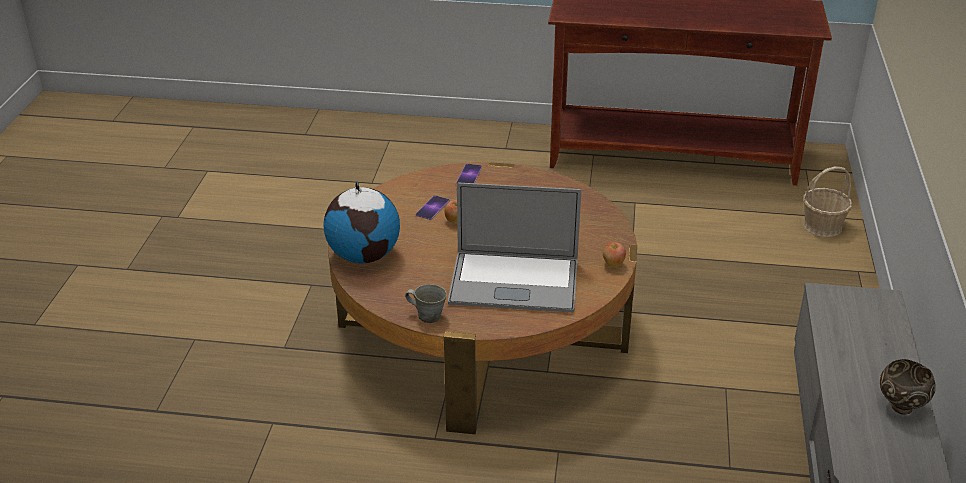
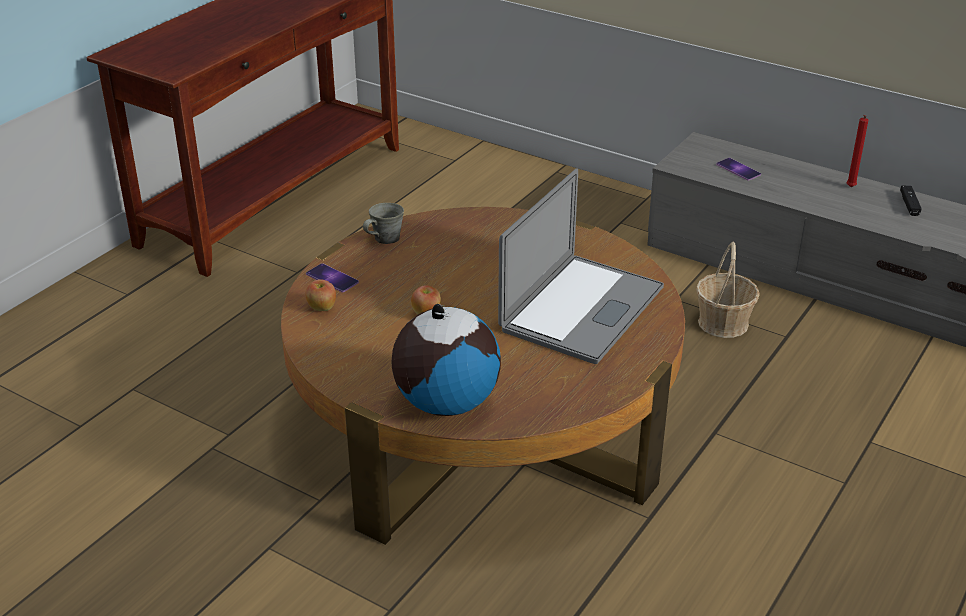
camera: 65 degrees left, 0 degrees up
(428, 316) = (608, 385): grey mug -> grey mug (385, 239)
(432, 208) = (381, 323): phone -> phone (738, 169)
(613, 264) = (592, 240): apple -> apple (322, 308)
(823, 226) = (475, 162): basket -> basket (723, 323)
(899, 407) = (850, 188): brown bowl -> red candle
(908, 454) = (909, 205): none -> black game controller

